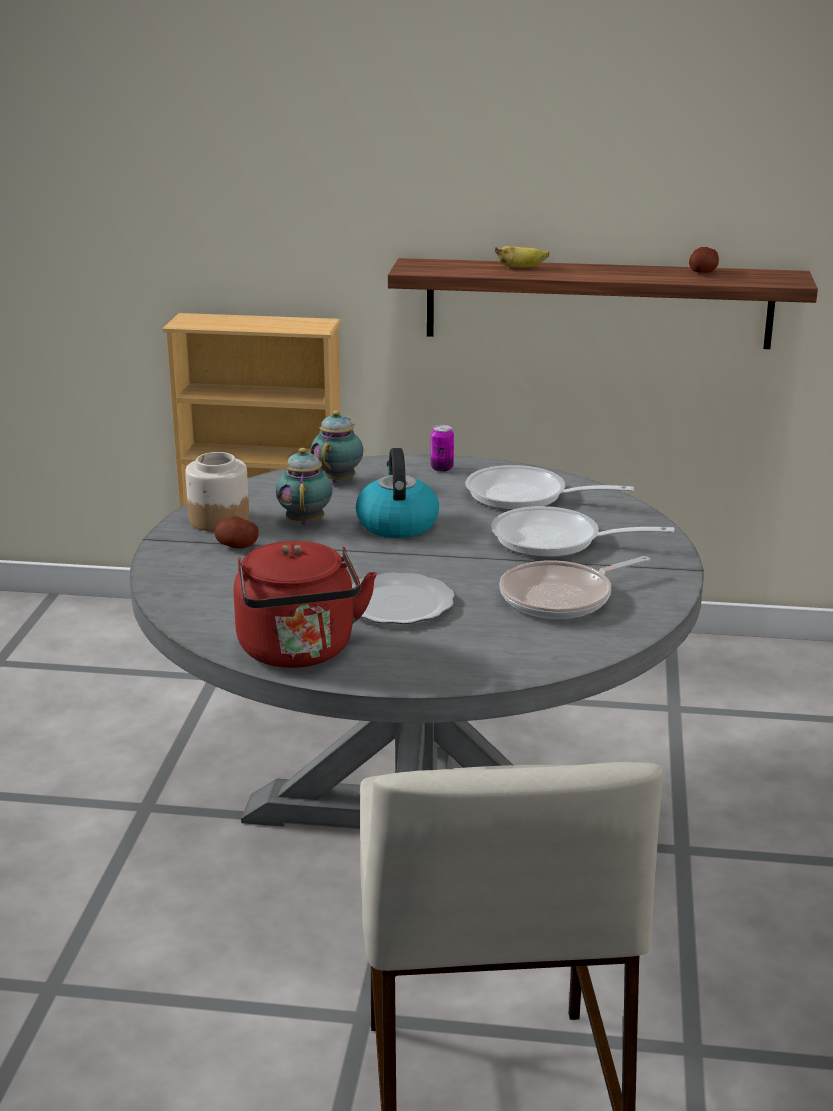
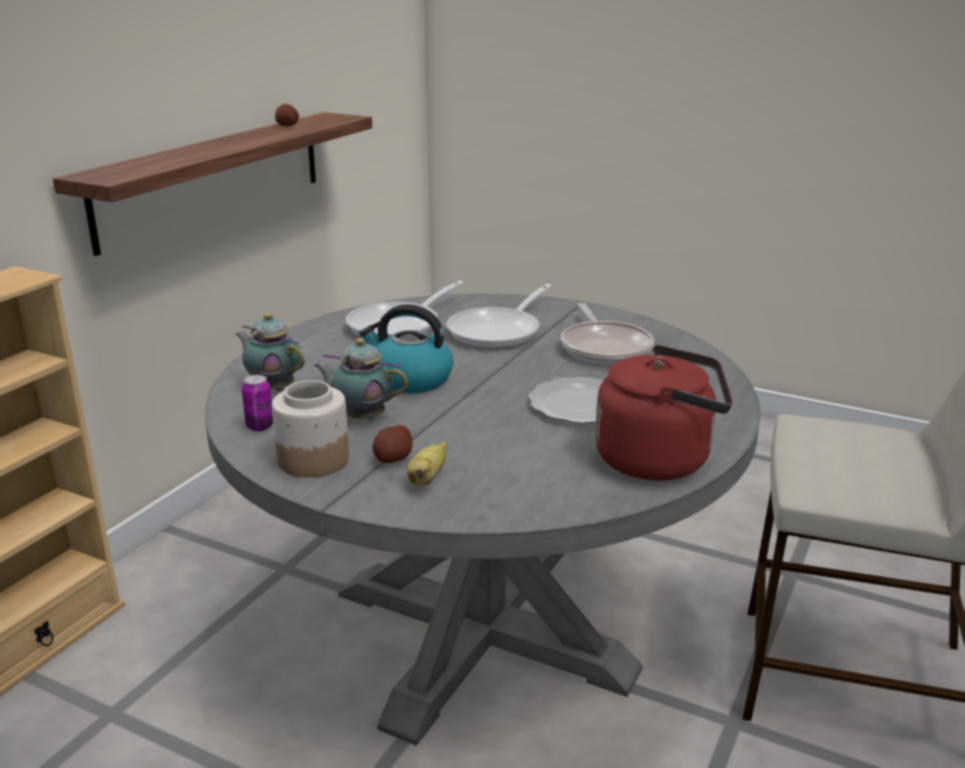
camera: 70 degrees left, 0 degrees up
(442, 468) = (300, 343): can -> can (260, 426)
(521, 268) = (179, 154): banana -> banana (427, 478)

